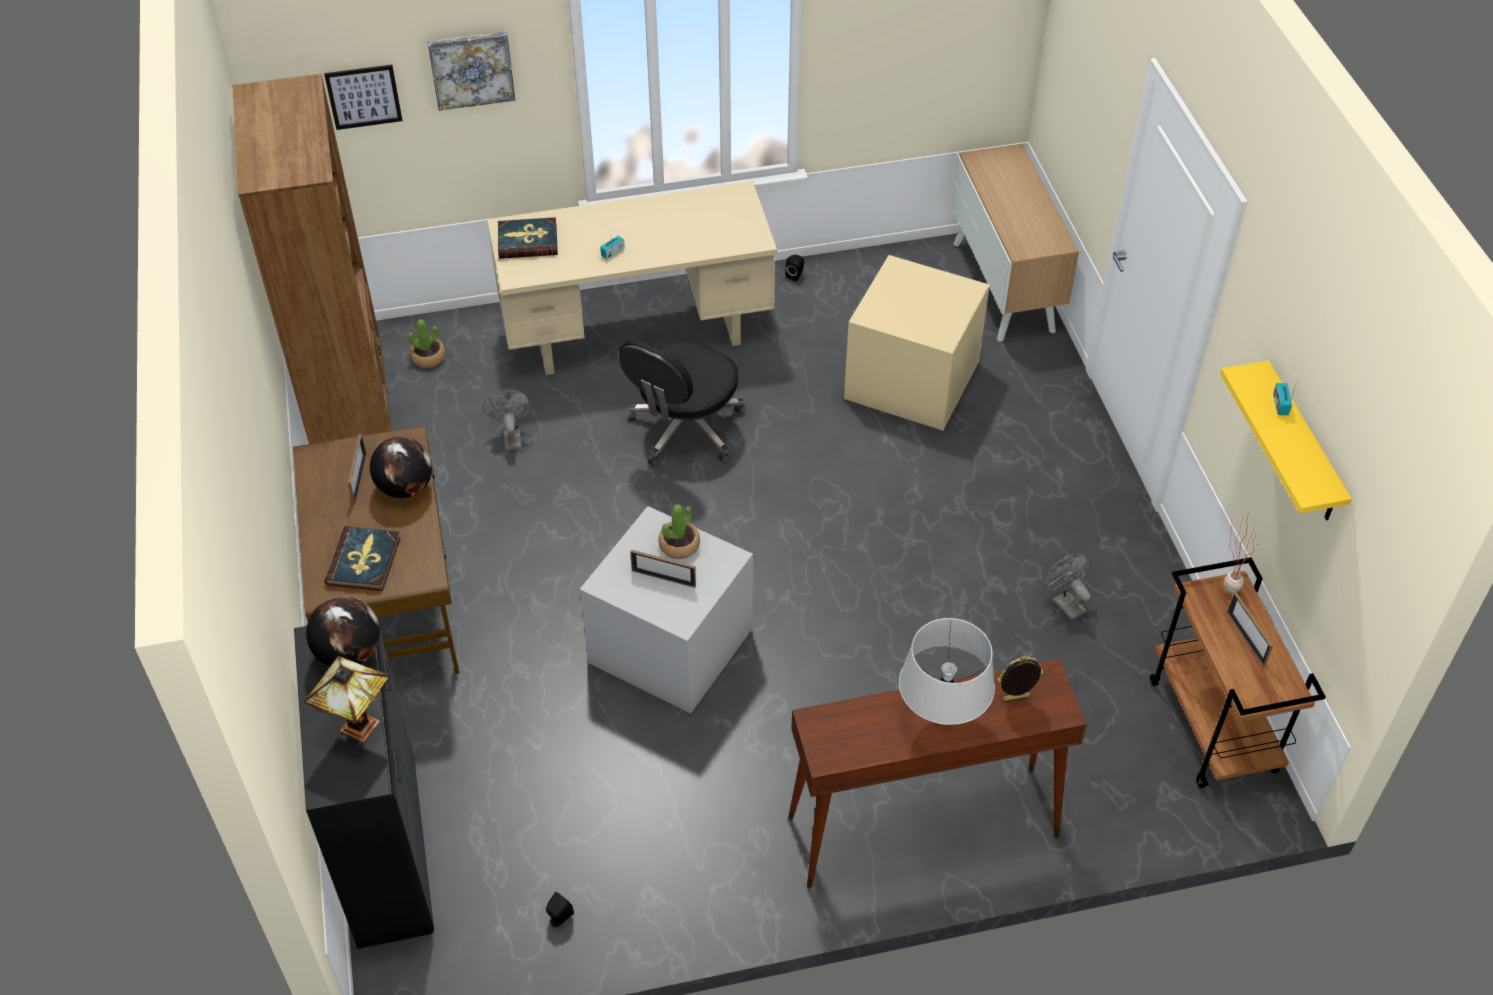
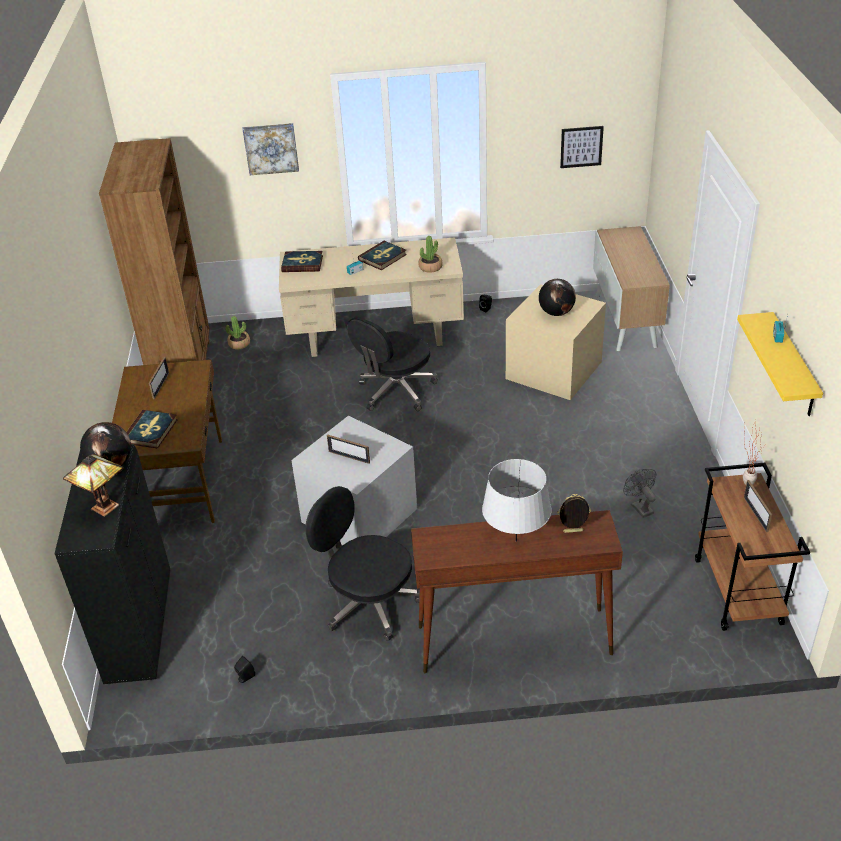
camera: 10 degrees right, 10 degrees down
(363, 96) = (202, 163): picture -> picture (581, 146)
(405, 487) = (188, 392): globe -> globe (556, 313)
(511, 436) = (281, 389): grey fan -> none
(649, 224) = (382, 257): none -> book
(679, 545) = (364, 438): potted plant -> potted plant (430, 267)
(711, 786) = (368, 603): none -> black office chair

